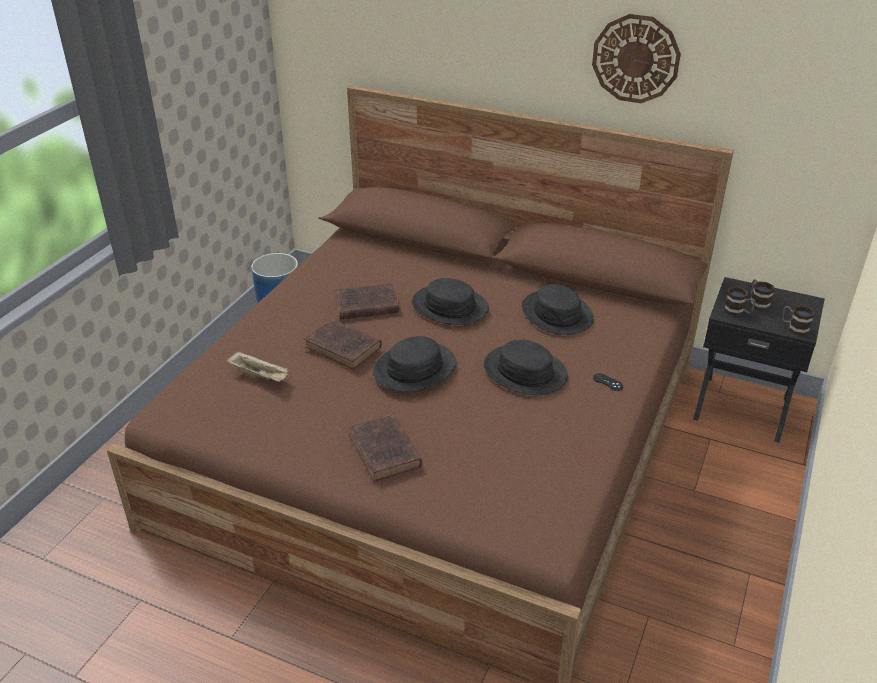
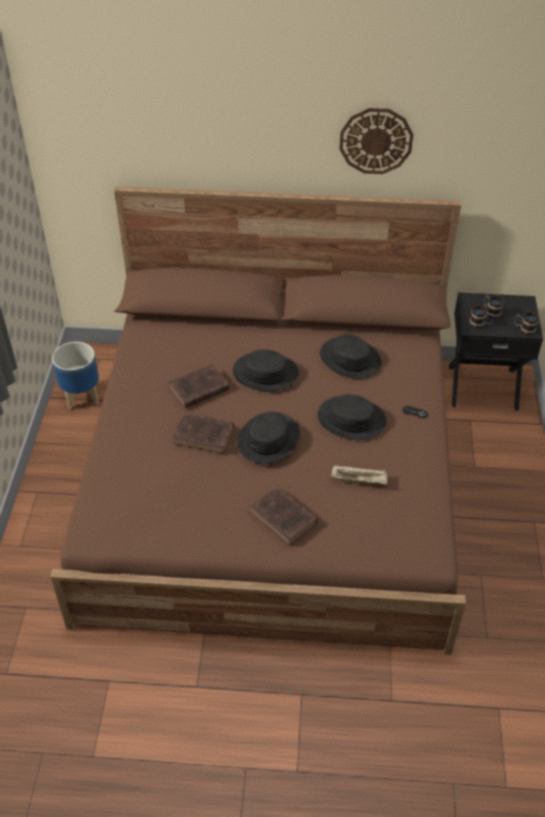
camera: 20 degrees left, 10 degrees up
(260, 376) = (153, 480): beige tray -> beige tray (359, 481)

